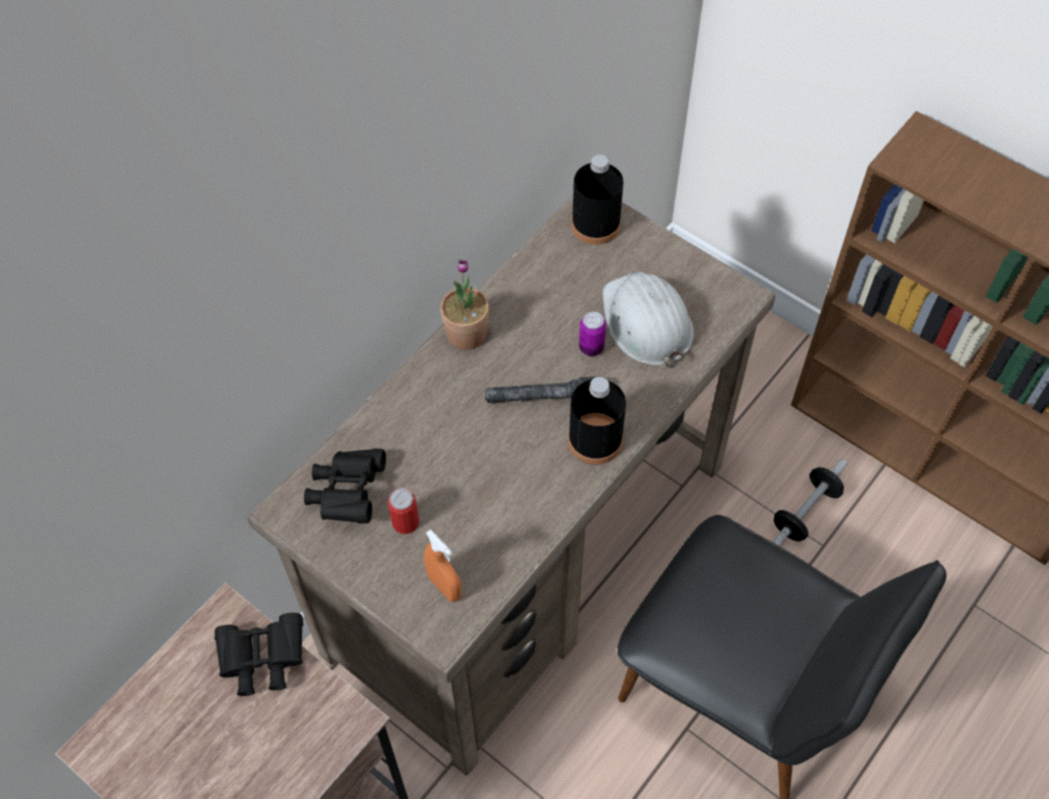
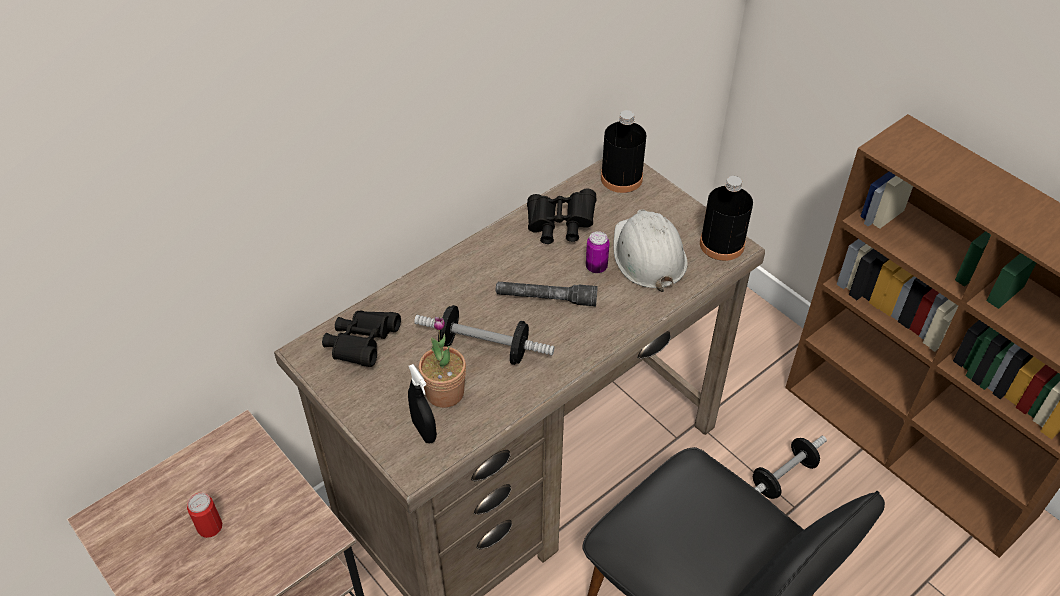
camera: 10 degrees right, 10 degrees down
(262, 660) = (260, 475): black binoculars -> black binoculars (560, 226)
(405, 522) = (404, 375): can -> can (210, 527)
(444, 587) = (424, 431): orange spray bottle -> black spray bottle
(466, 334) = (493, 242): potted plant -> potted plant (445, 393)
(487, 473) = (484, 348): none -> dumbbell
(595, 440) = (583, 337): black bottle -> black bottle (722, 244)

